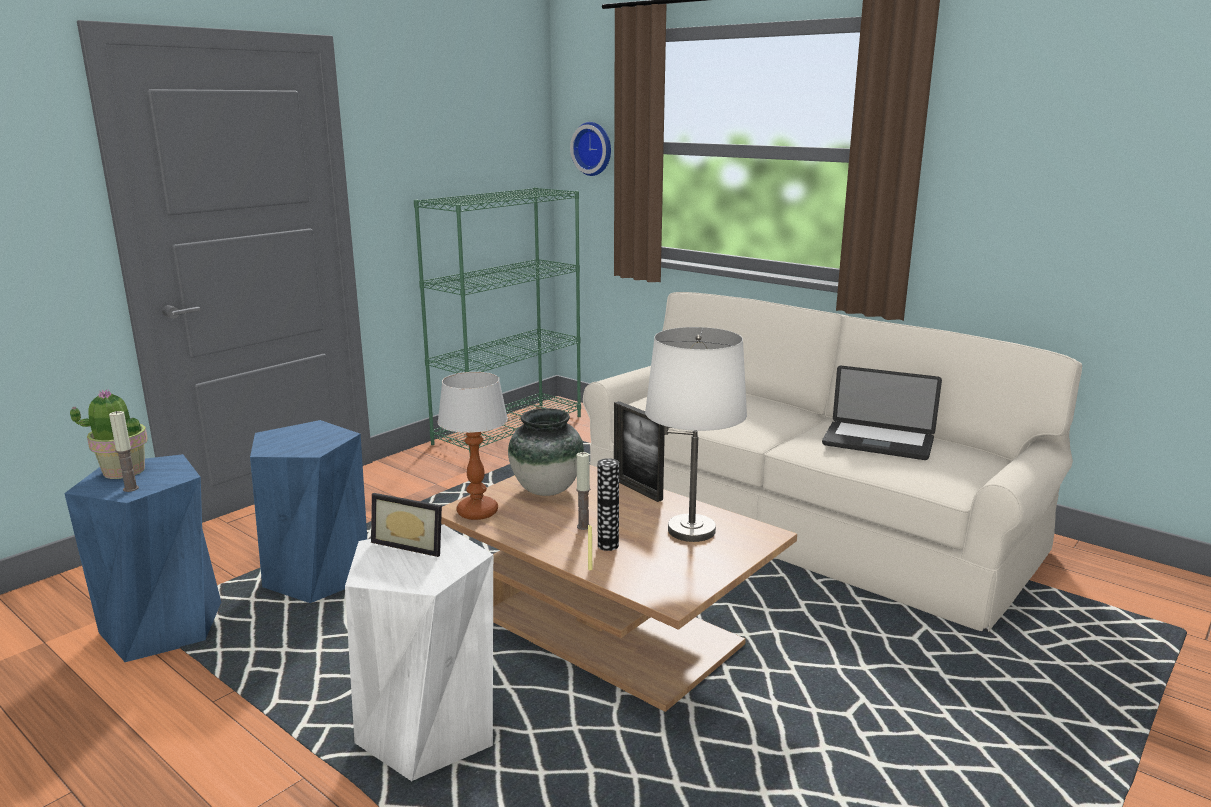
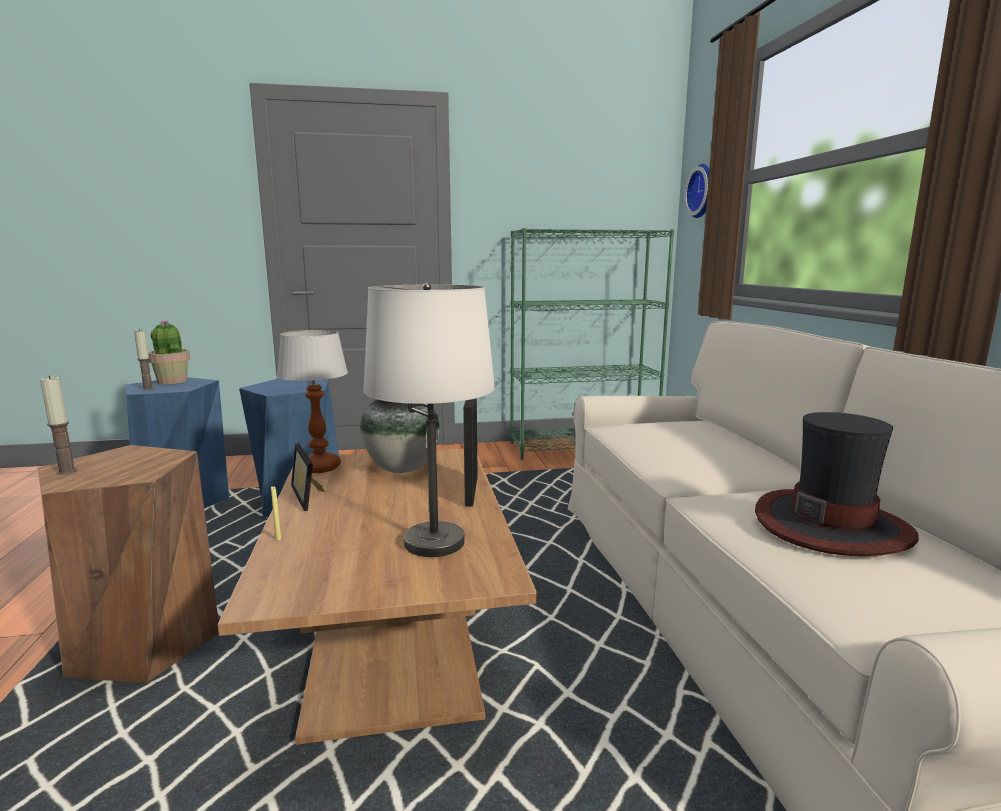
camera: 40 degrees right, 5 degrees down
(412, 543) = (143, 456): picture frame -> picture frame (311, 495)
(428, 731) = (145, 643): white stool -> brown stool
(583, 526) = (359, 503): candle -> candle (67, 471)
(608, 545) = (338, 526): vase -> none
(878, 442) = (831, 525): laptop -> hat

